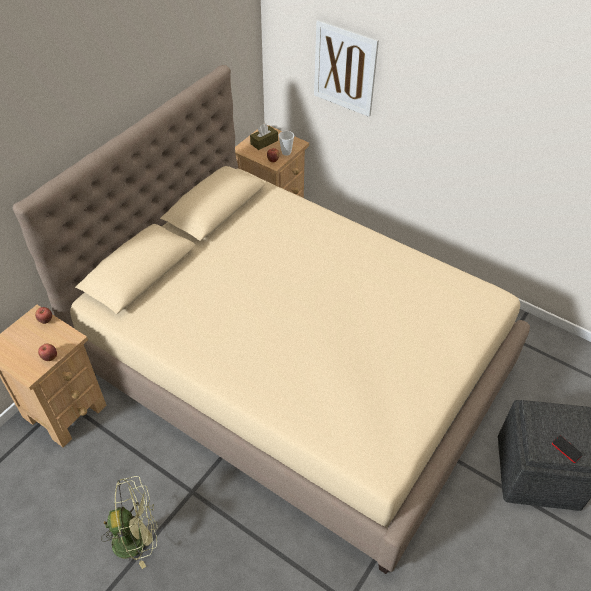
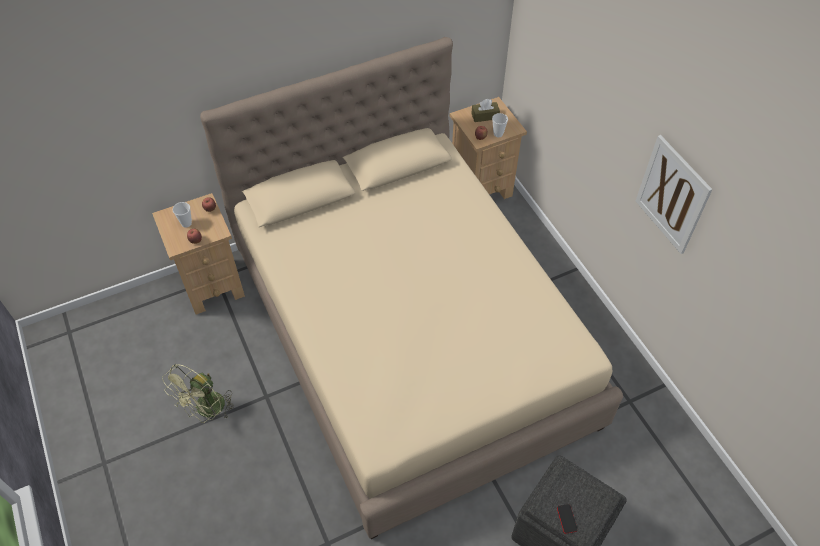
camera: 30 degrees right, 5 degrees up
(27, 345) = (186, 223): none -> cup
(137, 538) = (207, 411): green fan -> green fan turned 105 degrees clockwise
(345, 68) = (564, 77): picture -> picture (672, 195)

